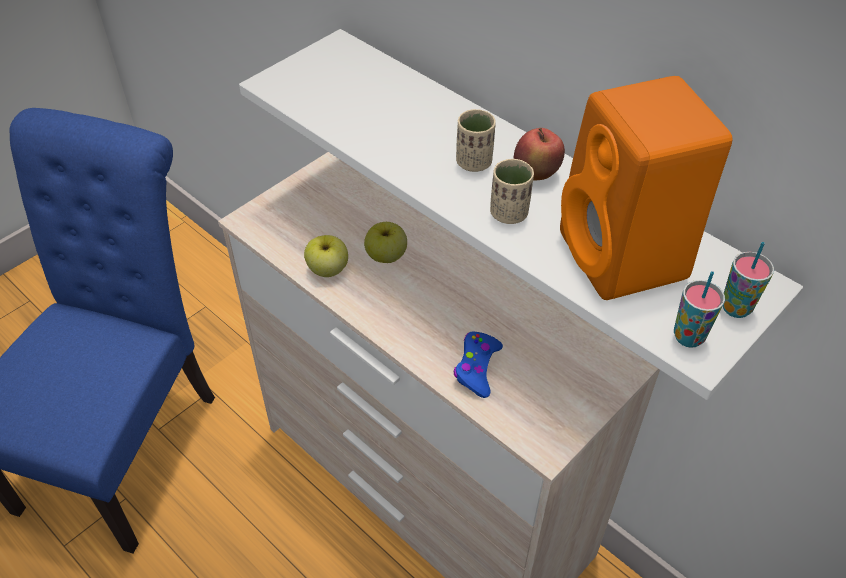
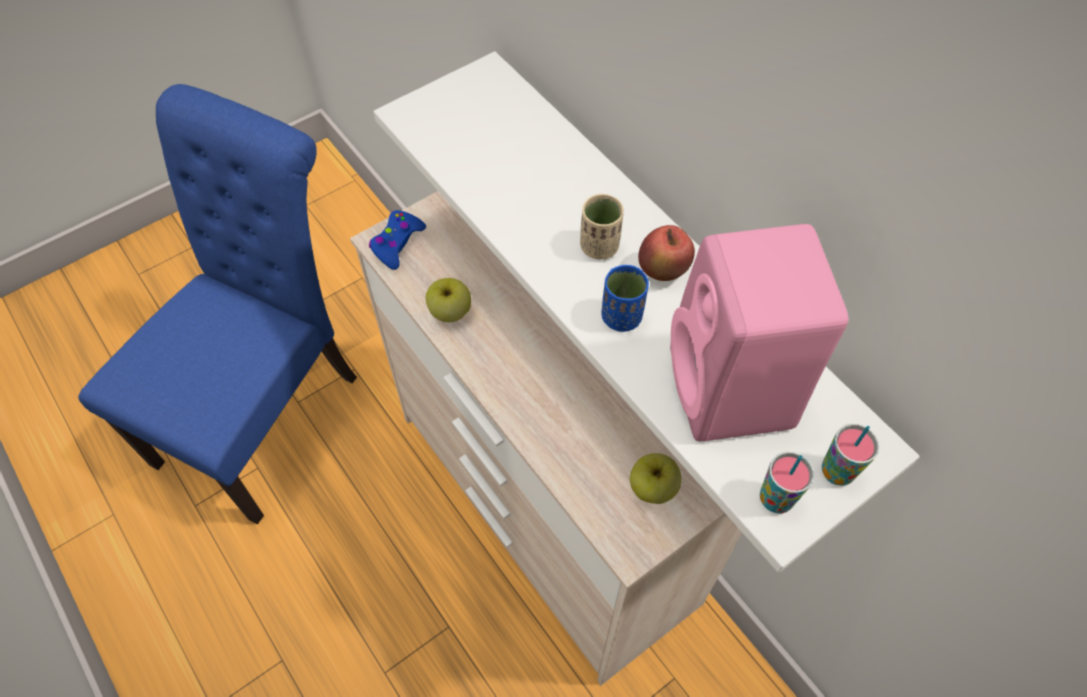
camera: 10 degrees right, 10 degrees up
(386, 256) = (513, 305): apple -> apple (653, 488)
(477, 368) = (579, 449): blue game controller -> blue game controller (397, 243)
(509, 214) = (621, 317): beige cup -> blue cup
(625, 258) = (733, 391): orange speaker -> pink speaker

